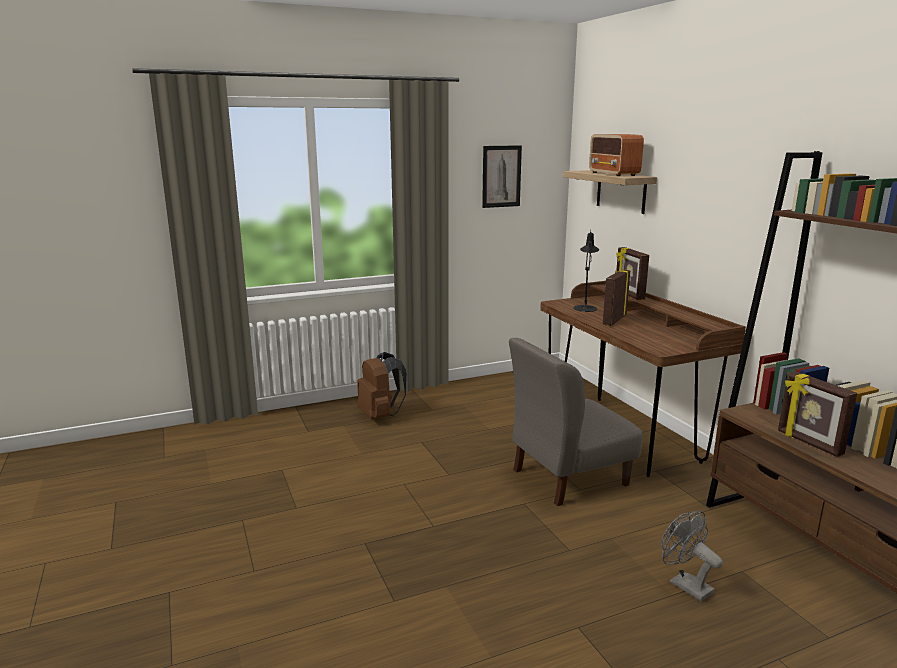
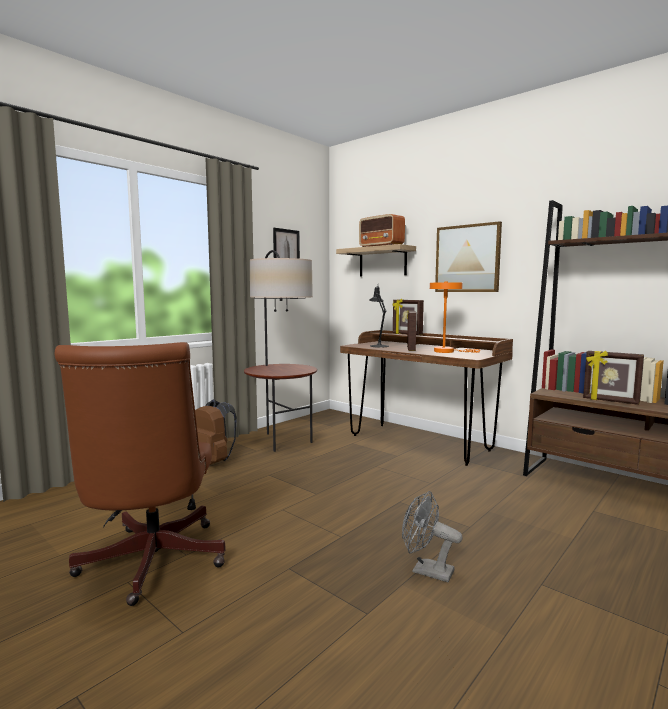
camera: 25 degrees left, 10 degrees down
(265, 509) = (150, 565): none -> brown office chair
(466, 401) = (281, 441): none -> floor lamp
(568, 477) = (413, 476): grey chair -> none
(652, 332) = (447, 351): none -> orange table lamp
(685, 584) = (572, 529): grey fan -> grey fan (426, 570)
(710, 205) = (467, 258): none -> picture

